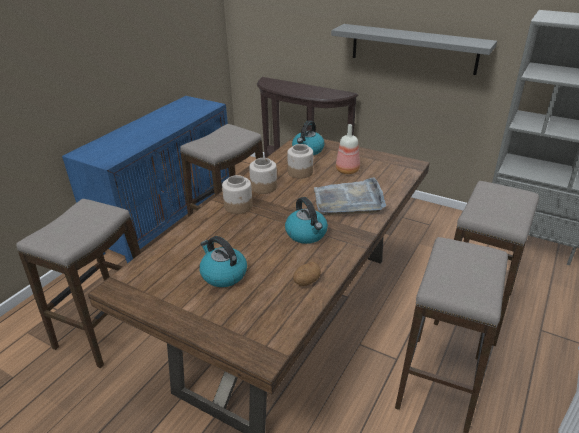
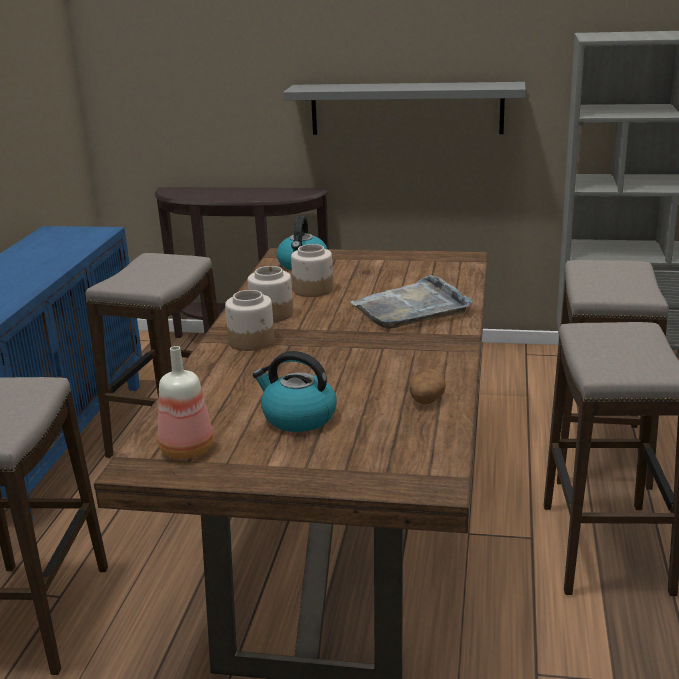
camera: 20 degrees left, 10 degrees down
(307, 234) = (383, 352): kettle -> none
(348, 171) = (382, 277): bottle -> bottle (188, 450)

